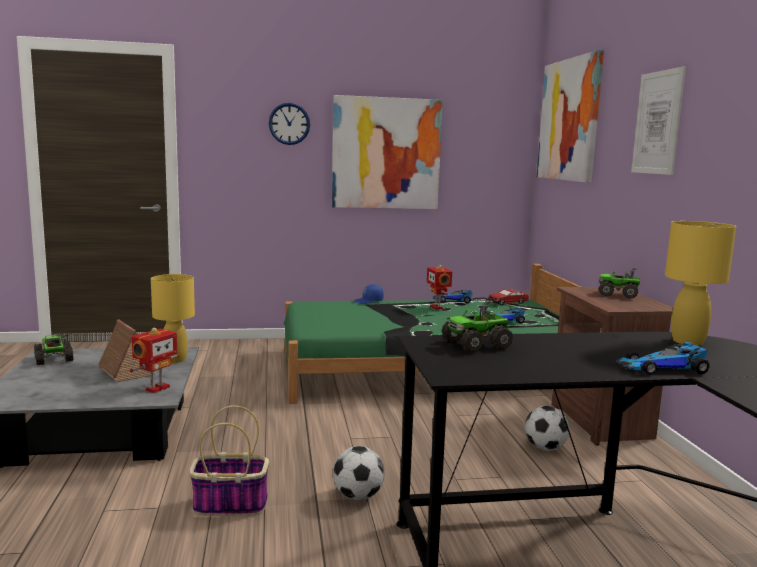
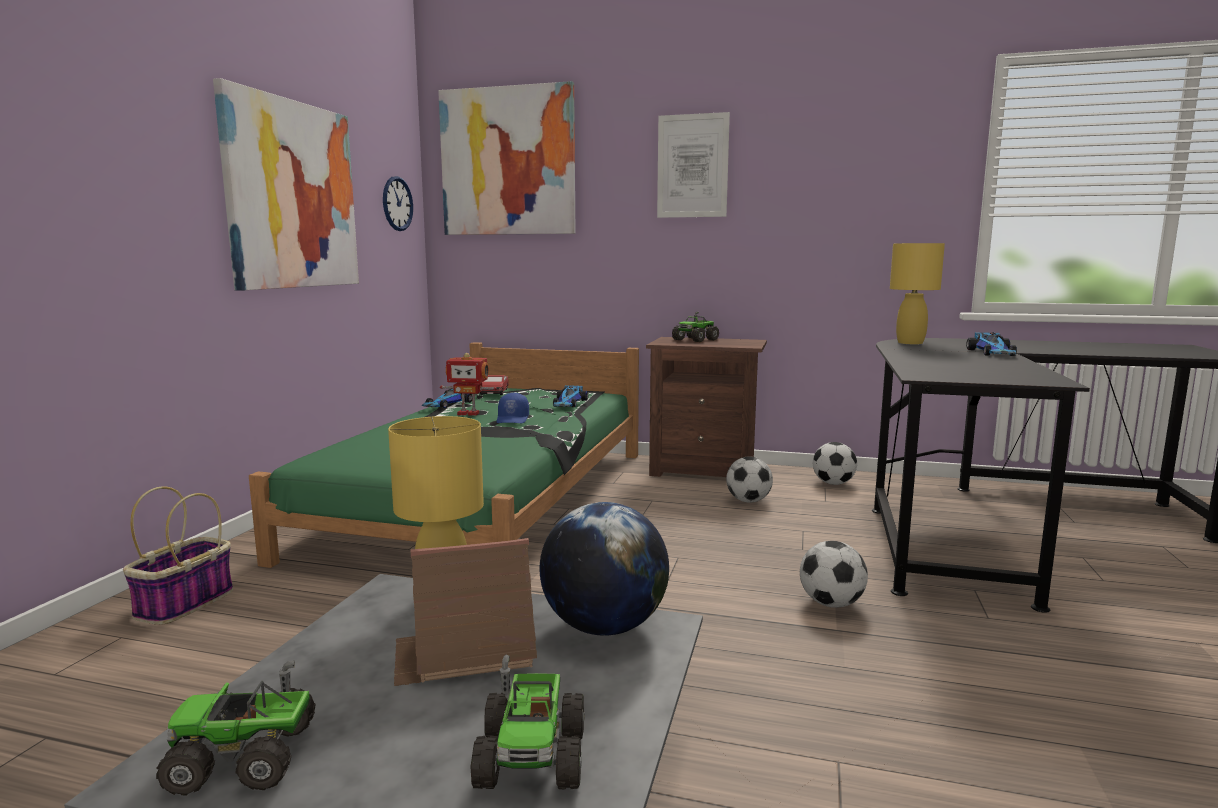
camera: 65 degrees left, 0 degrees up
(156, 388) = (604, 627): toy robot -> globe
(229, 505) = (840, 694): basket -> basket (184, 604)
(289, 124) = (148, 123): wall clock -> wall clock (397, 203)
(368, 301) = (376, 432): blue cap -> blue cap (513, 419)
(477, 344) = (936, 369): toy truck -> toy truck (532, 756)
(663, 484) = (833, 483): none -> football

